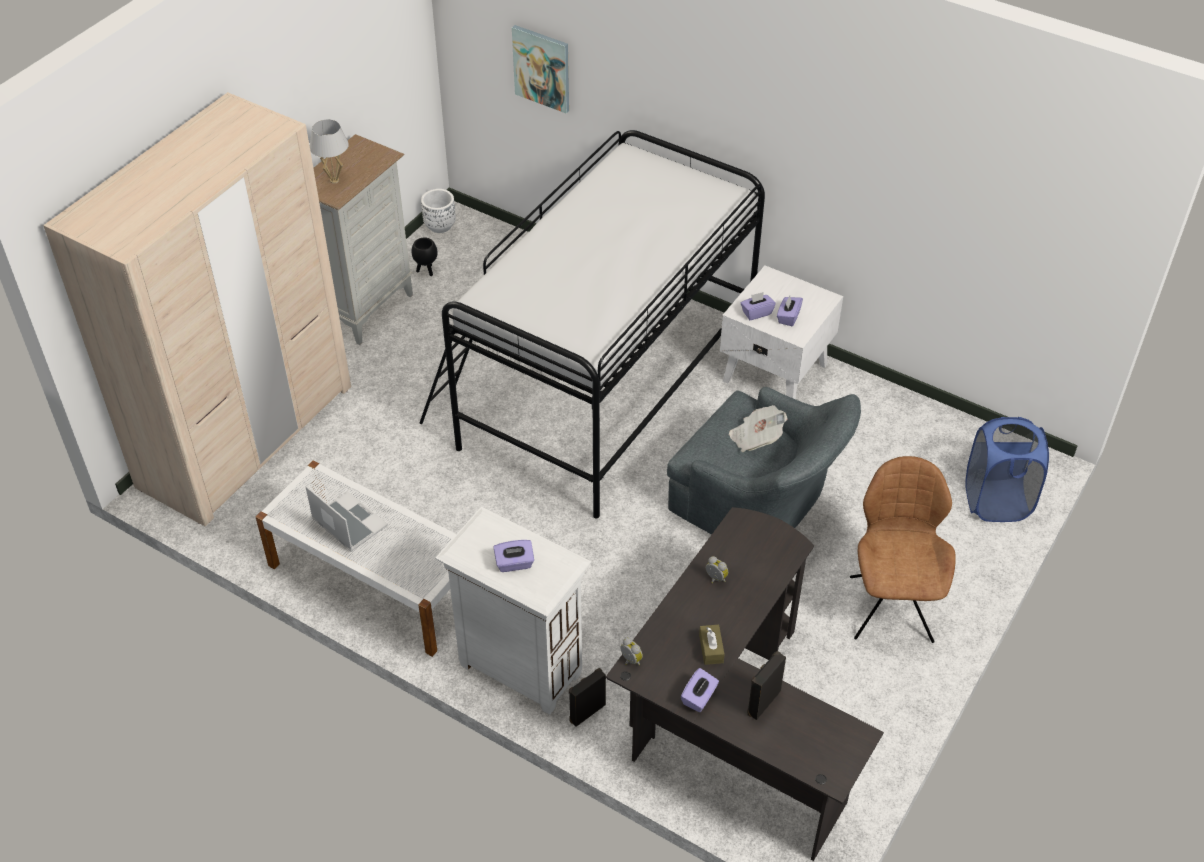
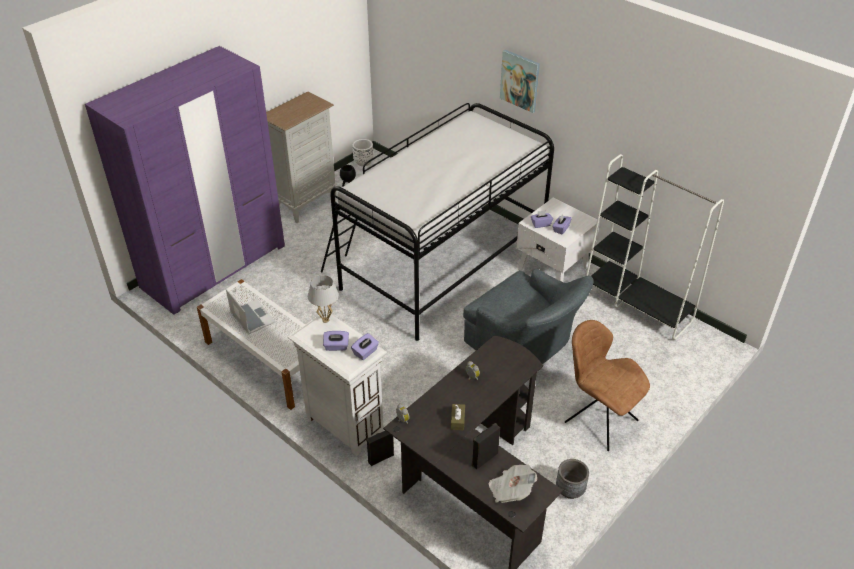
camera: 10 degrees right, 5 degrees down
(246, 436) = (214, 266): beige wardrobe -> purple wardrobe
(334, 180) = (287, 114): white table lamp -> white table lamp (325, 320)
(542, 68) = (427, 62): picture -> picture (520, 80)
(699, 698) = (442, 450): purple tissue box -> purple tissue box (365, 352)
(756, 438) = (524, 299): newspaper -> newspaper (511, 490)
(871, 719) = (570, 490): none -> grey planter
(891, 605) = (599, 419): brown chair -> brown chair turned 60 degrees counterclockwise
(911, 420) = (637, 307): none -> black clothes rack
(996, 501) = (685, 364): blue laundry basket -> none

